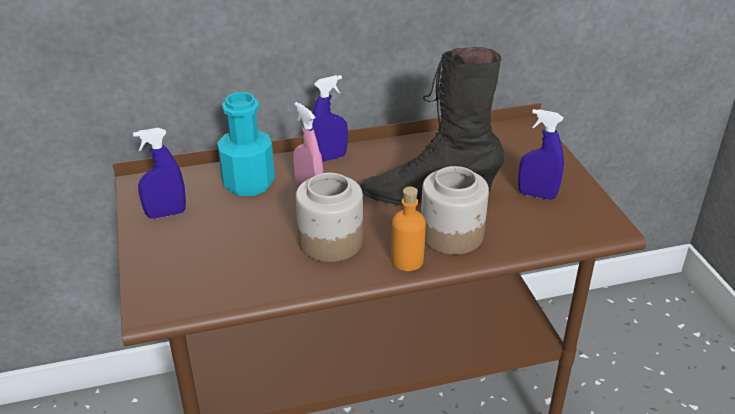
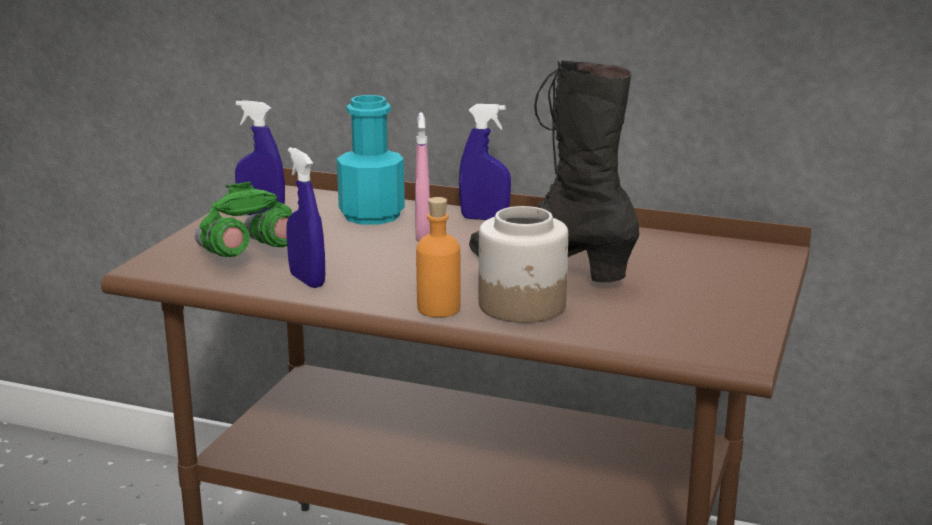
camera: 35 degrees right, 15 degrees down
(210, 263) = (246, 255): none -> green binoculars
(330, 242) = (381, 274): jar -> none
(536, 195) = (684, 305): blue spray bottle -> blue spray bottle (307, 280)

